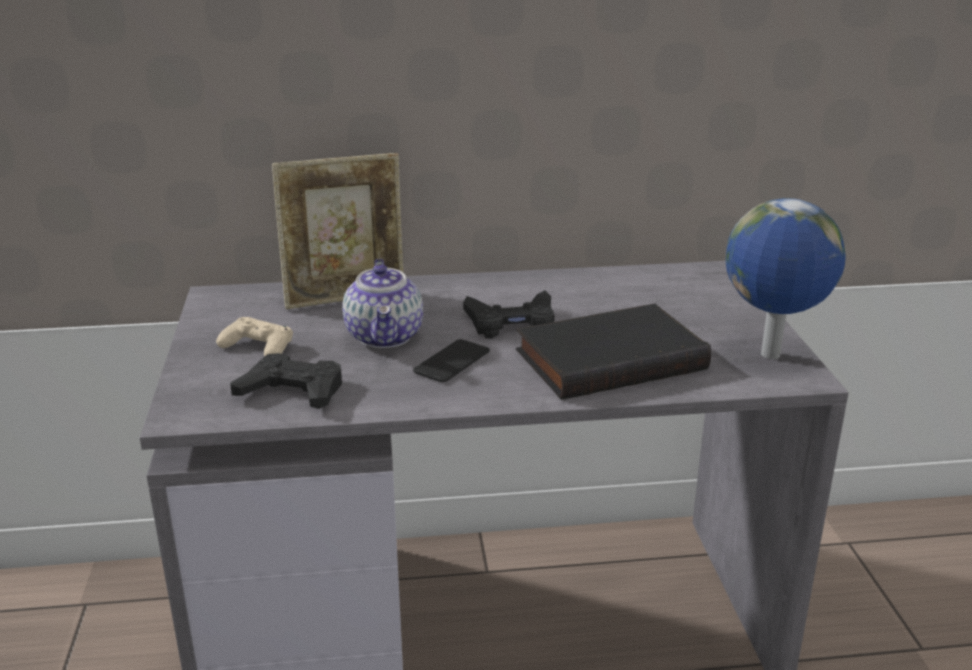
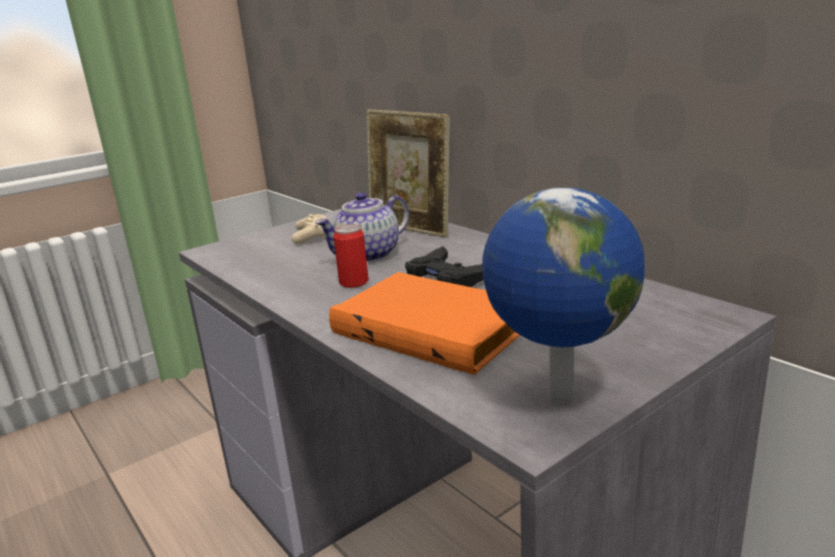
camera: 60 degrees right, 5 degrees down
(292, 391) = (262, 260): black game controller -> none
(452, 362) = (354, 282): phone -> can
(609, 358) = (435, 328): black book -> orange book

